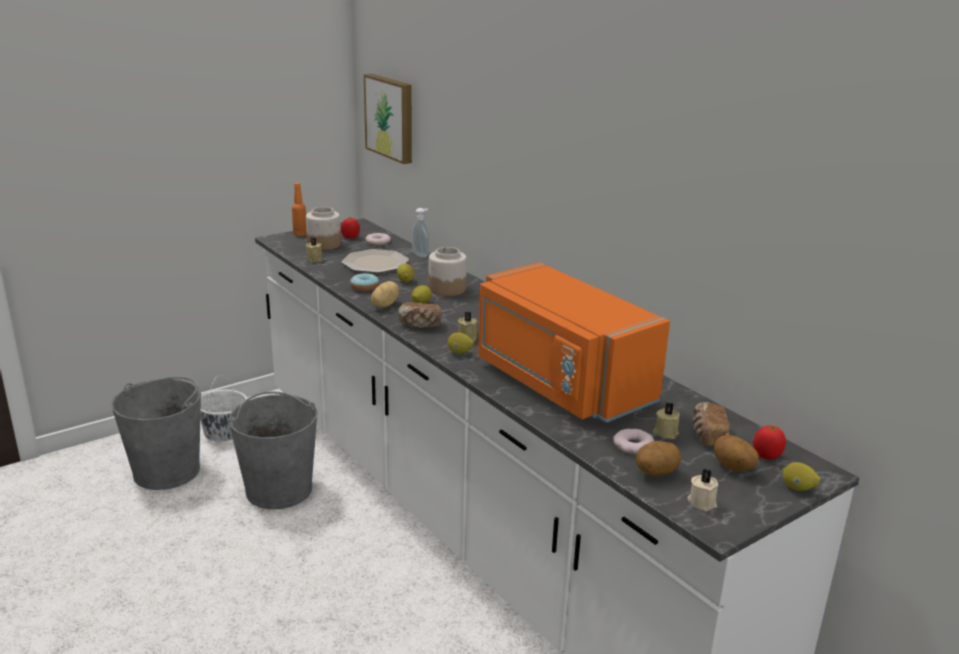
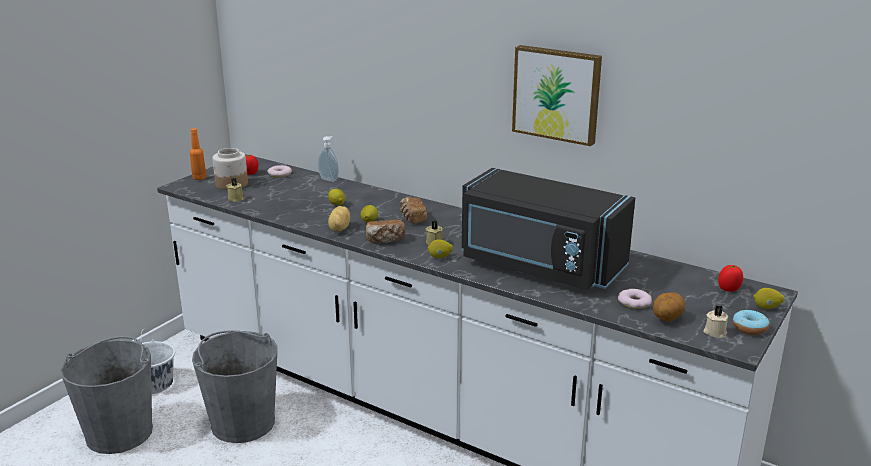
camera: 20 degrees left, 0 degrees up
(364, 287) = (306, 216): donut -> donut (749, 328)
(375, 263) = (295, 193): plate -> none
(391, 117) = (273, 56): picture -> picture (557, 94)
(447, 289) = (379, 205): jar -> none
(559, 383) = (539, 266): orange microwave -> black microwave
(665, 432) = (647, 287): beige candle -> none
(707, 435) = (678, 283): bread -> bread (412, 218)
(732, 468) = (714, 303): potato -> none

